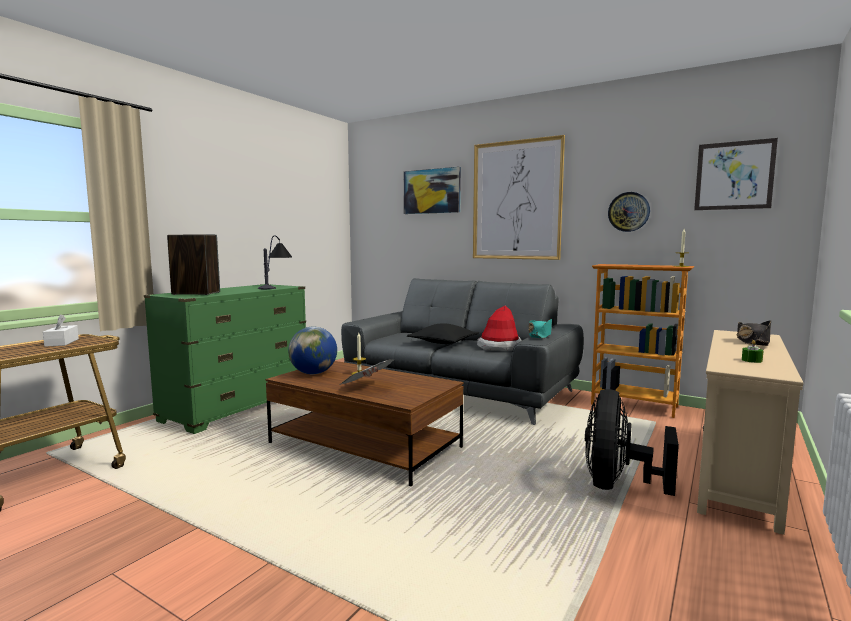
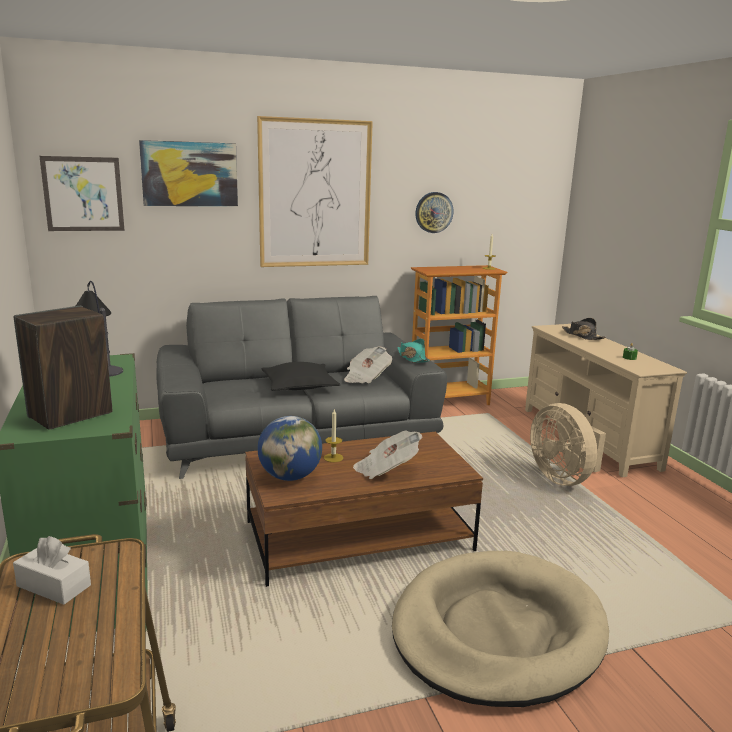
camera: 50 degrees left, 10 degrees up
(307, 530) = (497, 631): none -> beige dog bed
(499, 347) = (366, 378): hat -> newspaper
(618, 485) = (563, 478): black fan -> beige fan
(734, 175) = (516, 182): picture -> picture (83, 194)

